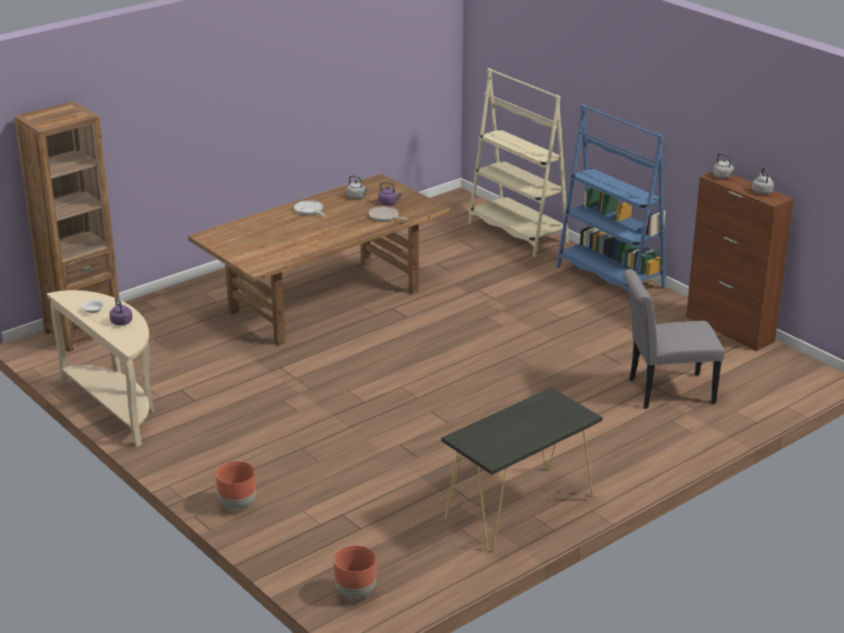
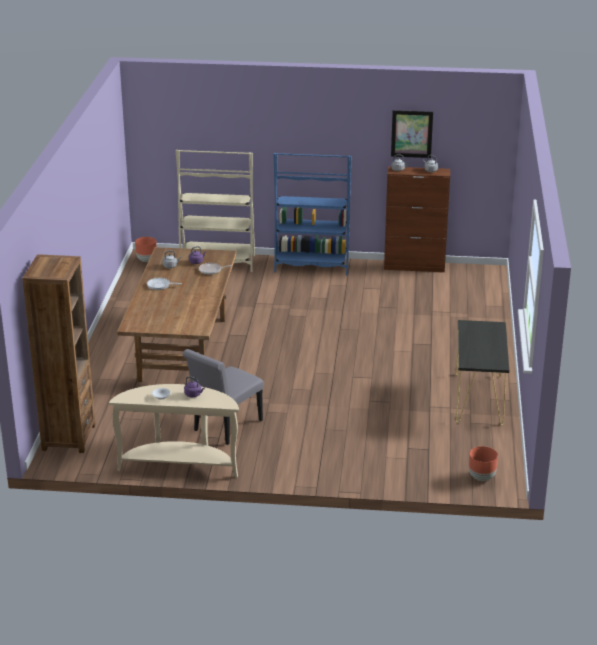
camera: 45 degrees left, 0 degrees up
(237, 505) = (349, 473): brown planter -> brown planter (146, 260)
(665, 391) = (440, 311): grey chair -> grey chair (225, 427)
(753, 129) = (411, 134): none -> picture

